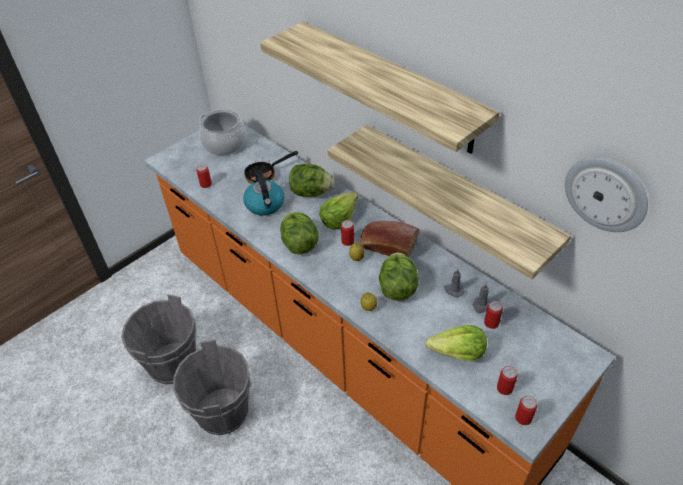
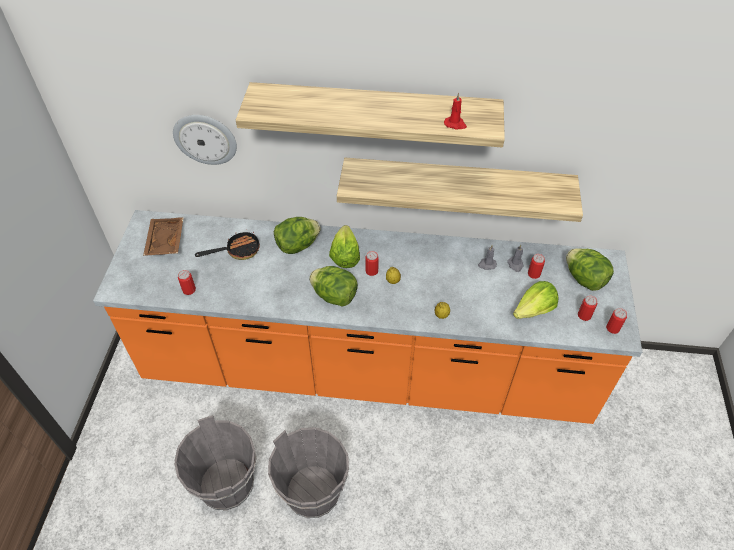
camera: 40 degrees left, 5 degrees up
(224, 144) = (164, 241): cooking pot -> brown tray
(265, 174) = (238, 250): frying pan -> frying pan turned 135 degrees counterclockwise
(265, 205) = (268, 278): kettle -> none
(386, 246) = (406, 258): bread -> none
(397, 288) = (446, 287): lettuce -> lettuce (584, 279)
(426, 113) = (455, 124): none -> red candle
(606, 194) = (609, 131): wall clock -> wall clock (205, 138)

